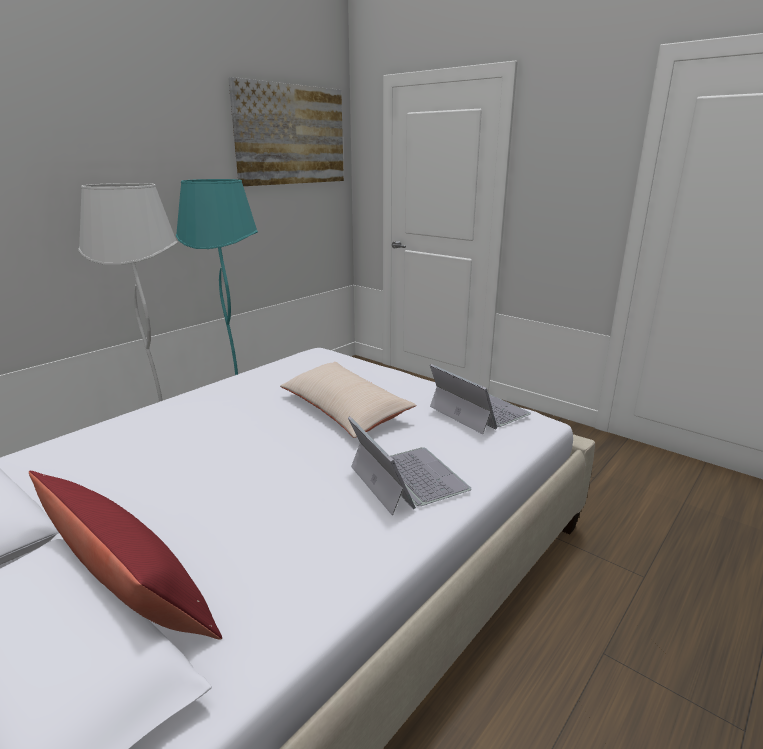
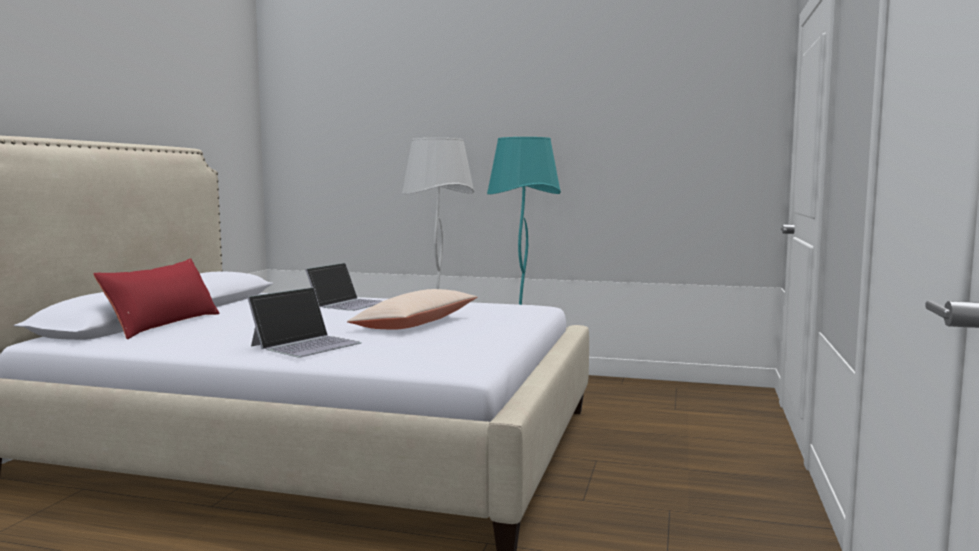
camera: 65 degrees right, 15 degrees down
(291, 135) = (684, 98): picture -> none
(478, 410) = (457, 347): laptop -> laptop (348, 304)

